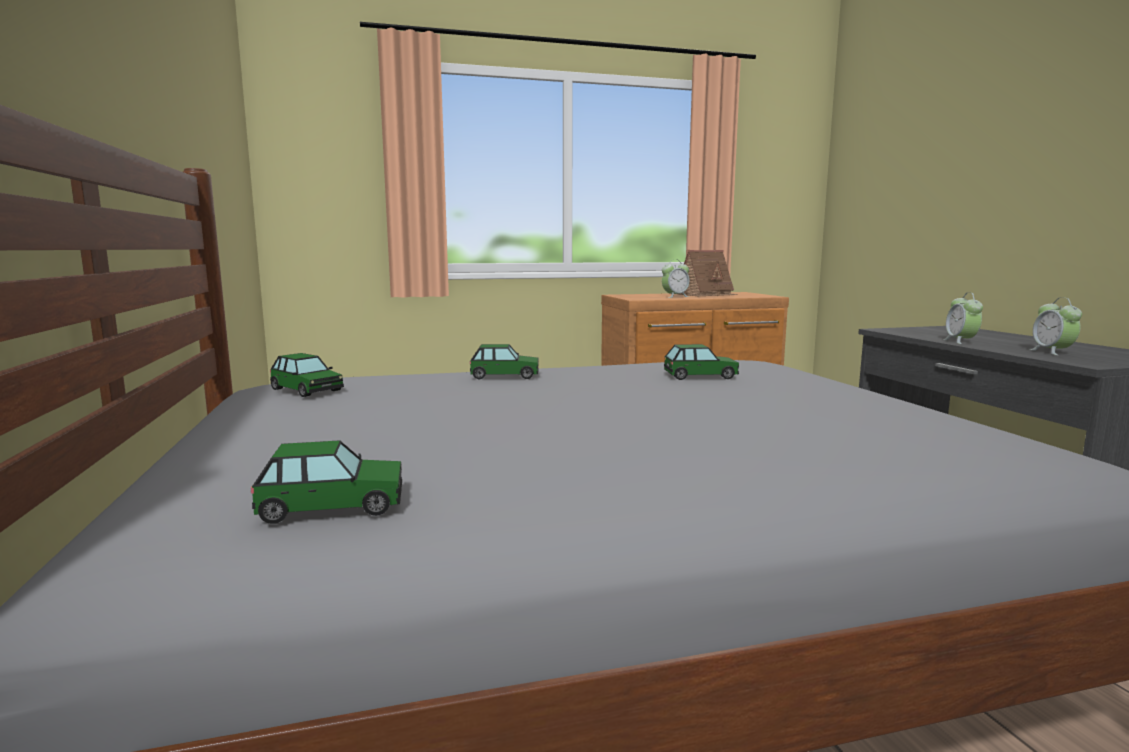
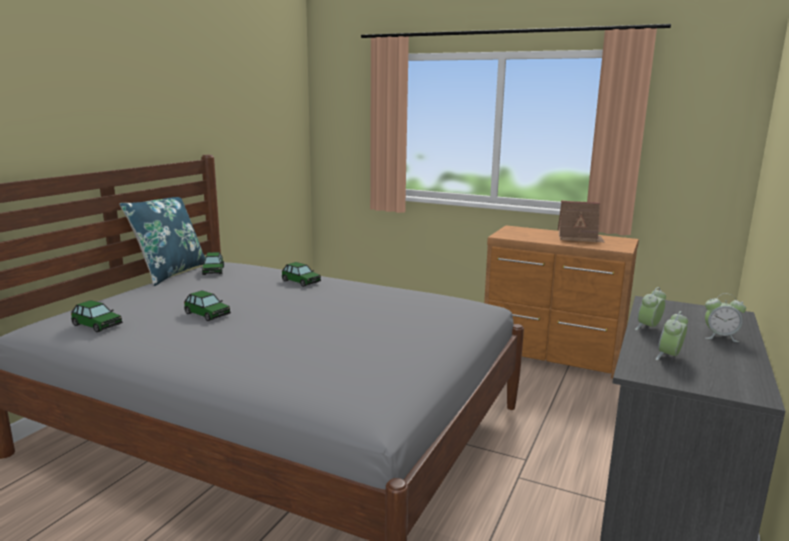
camera: 40 degrees right, 5 degrees up
(204, 410) = (170, 273): none -> blue pillow
(675, 296) = (540, 237): alarm clock -> alarm clock (720, 337)
(700, 376) = (380, 307): toy car -> toy car (207, 314)

